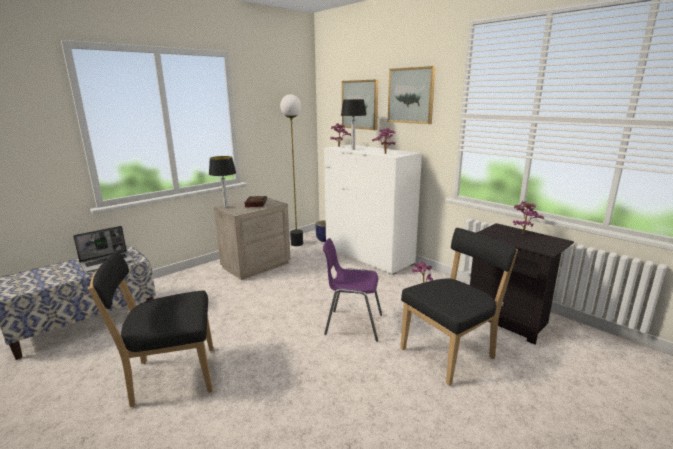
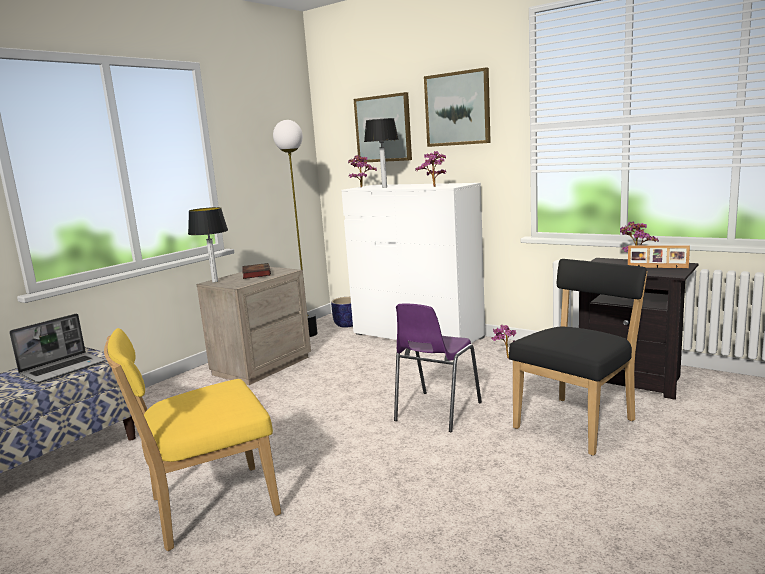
camera: 10 degrees left, 5 degrees down
(170, 377) = (207, 508): black chair -> yellow chair
(352, 324) = (436, 412): purple chair -> purple chair turned 60 degrees counterclockwise
(537, 241) = (657, 267): none -> picture frame

